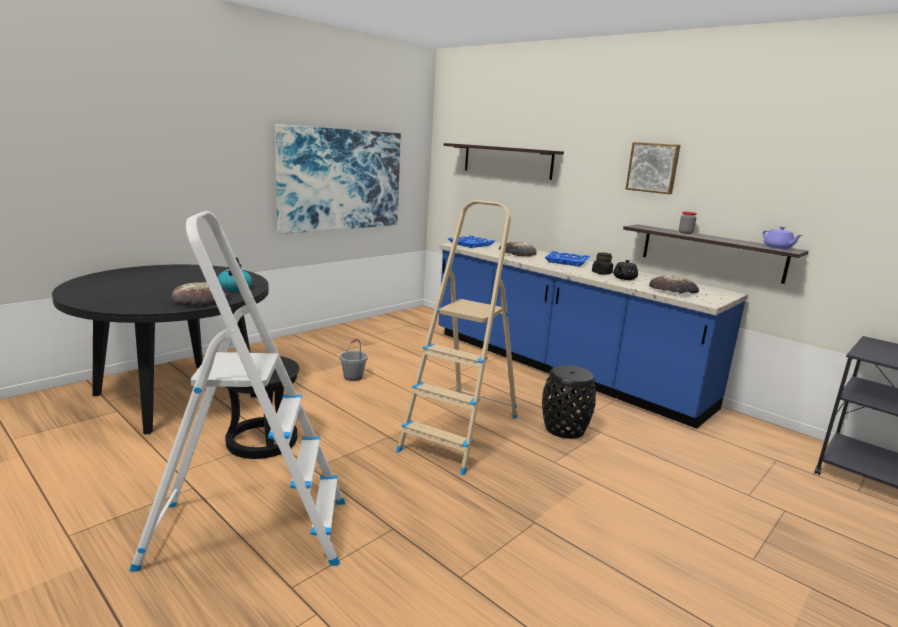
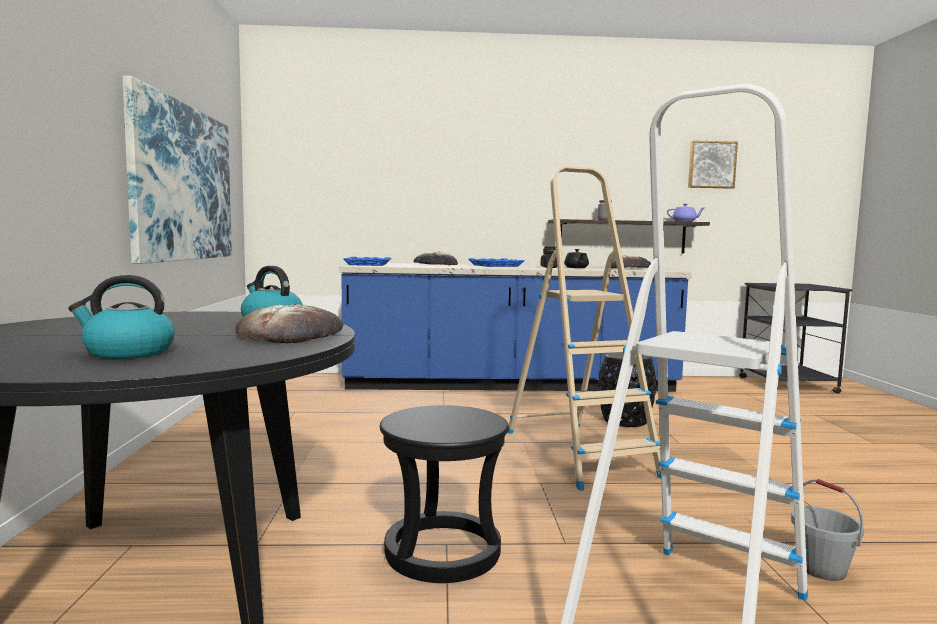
camera: 45 degrees left, 10 degrees down
(122, 294) = (127, 353): none -> kettle
(353, 377) = (360, 452): grey bucket -> grey bucket (822, 569)
(507, 161) = (375, 165): shelf -> none
(653, 168) = (556, 163): picture -> picture (711, 165)

